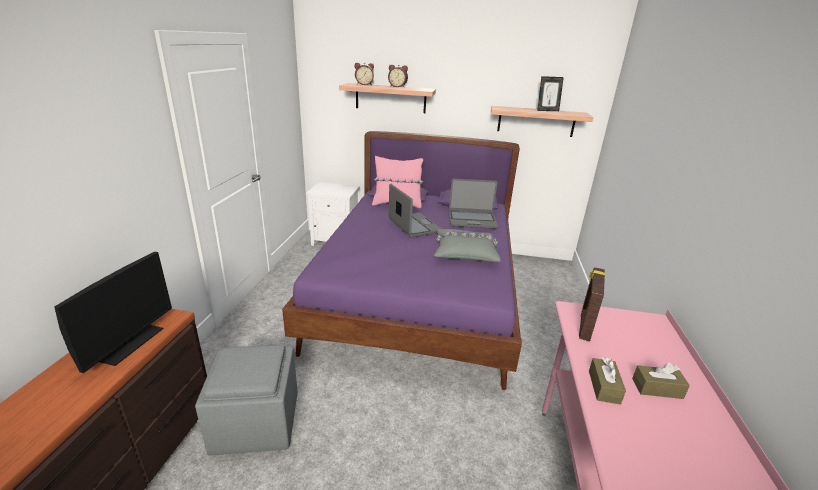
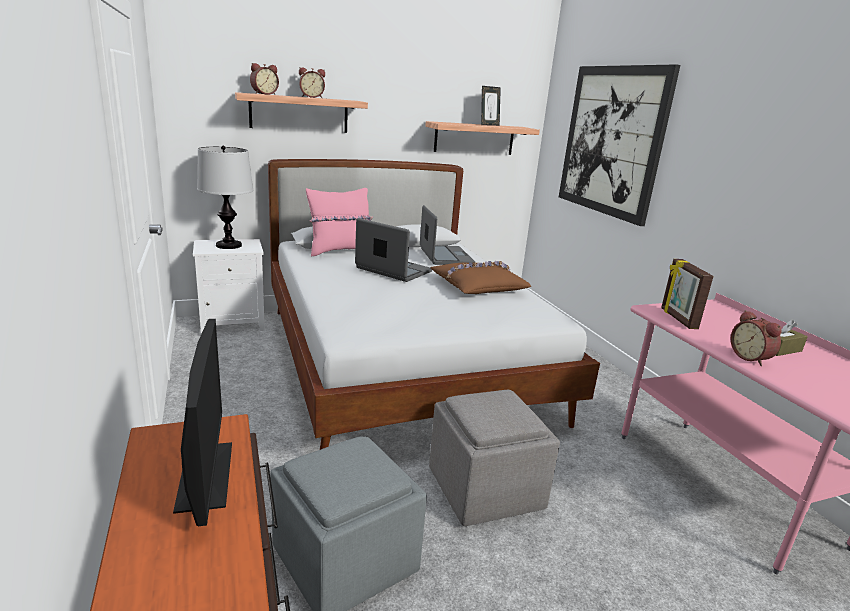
camera: 30 degrees left, 5 degrees down
(334, 188) = (229, 245): none -> table lamp
(387, 412) = (485, 489): none -> grey ottoman
(419, 296) = (402, 362): purple bed -> white bed
(465, 251) = (478, 286): grey pillow -> brown pillow
(472, 220) = (445, 256): laptop -> laptop turned 75 degrees counterclockwise
(604, 387) = (751, 358): brown tissue box -> alarm clock
(641, 136) = (612, 141): none -> picture

